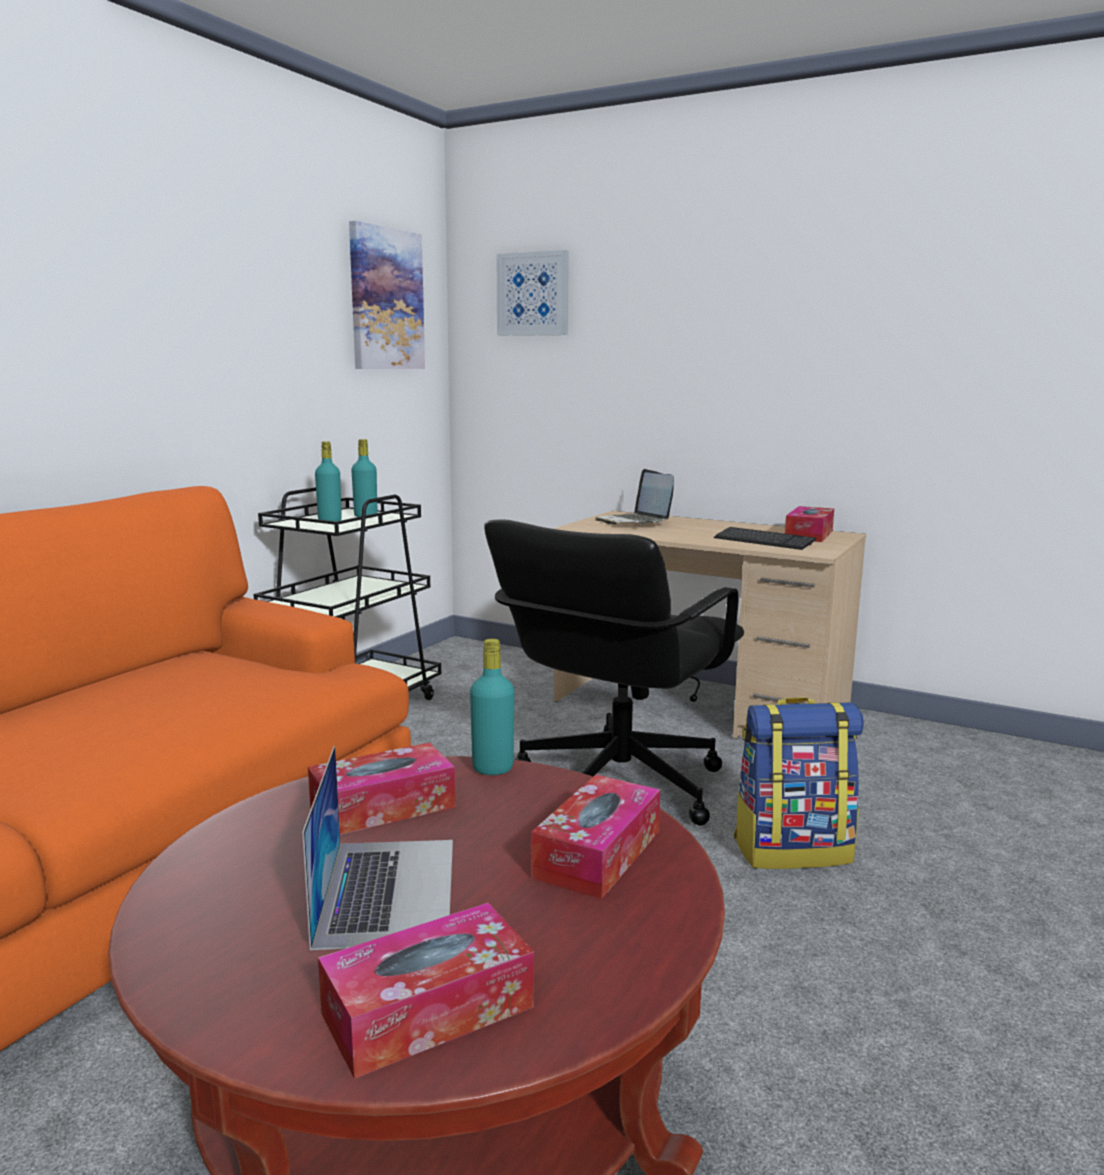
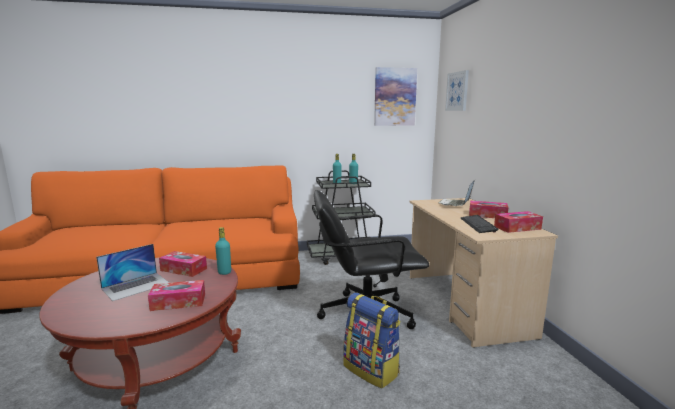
camera: 50 degrees right, 0 degrees up
(428, 1010) = (79, 309): tissue box -> tissue box (487, 215)

